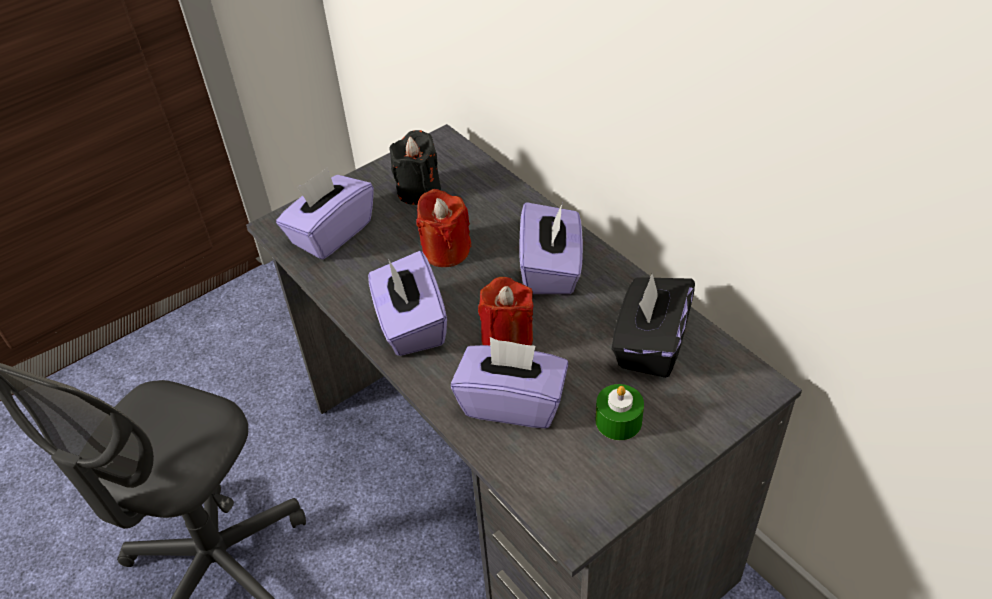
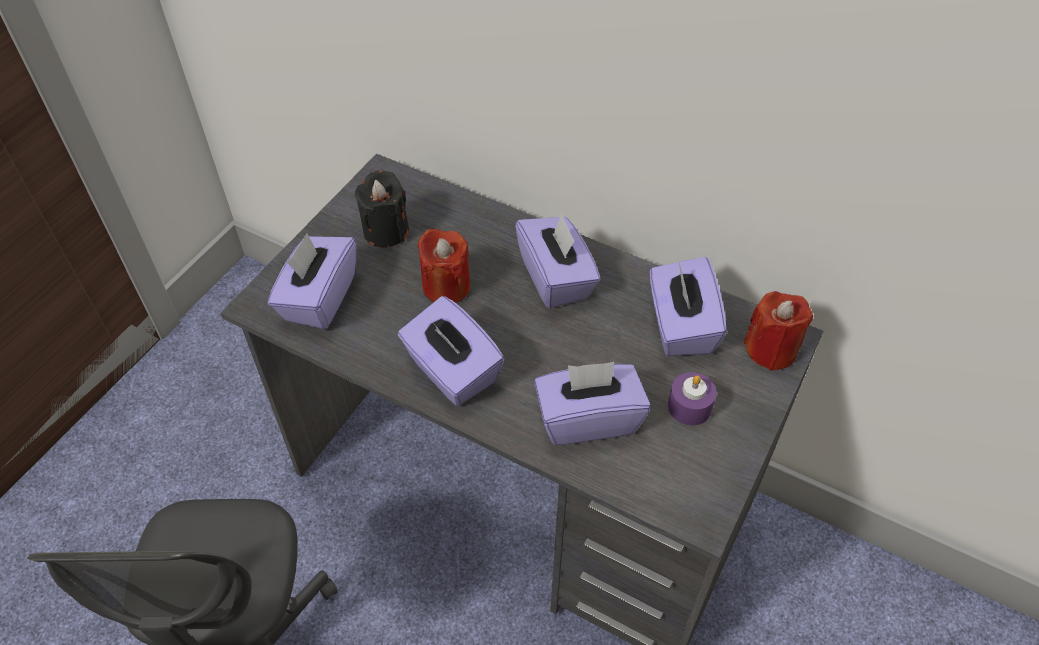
camera: 25 degrees left, 5 degrees up
(507, 339) = (551, 359): red candle -> red candle (771, 349)
(618, 421) = (689, 406): green candle -> purple candle
(650, 344) = (680, 326): black tissue box -> purple tissue box

